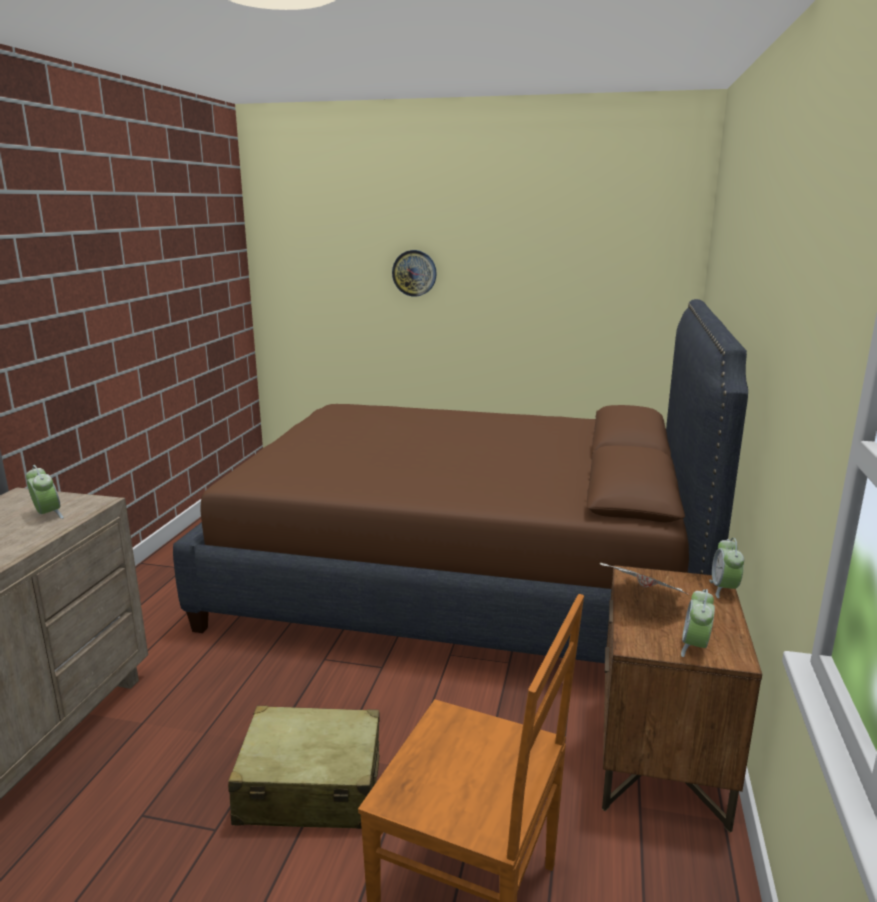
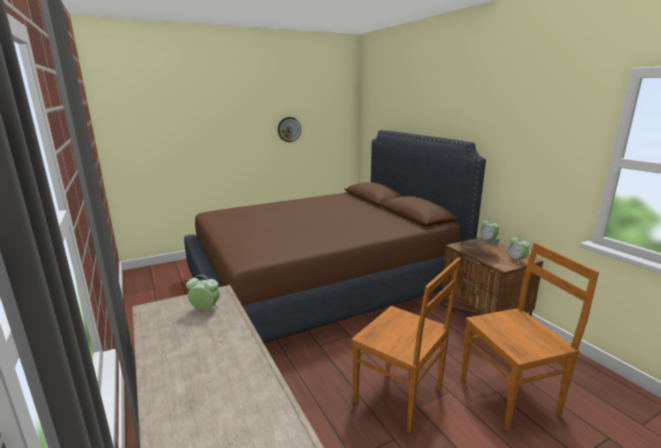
camera: 40 degrees left, 0 degrees up
(310, 786) = (400, 396): beige suitcase -> brown chair
(414, 273) = (218, 129): wall clock -> wall clock (289, 129)

